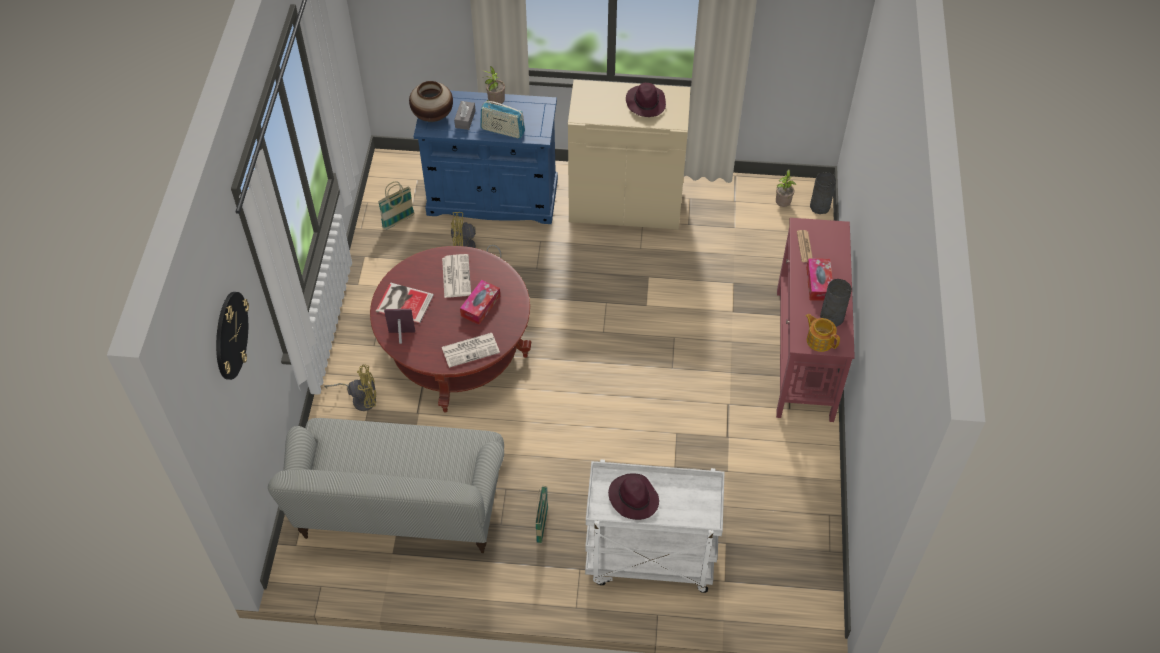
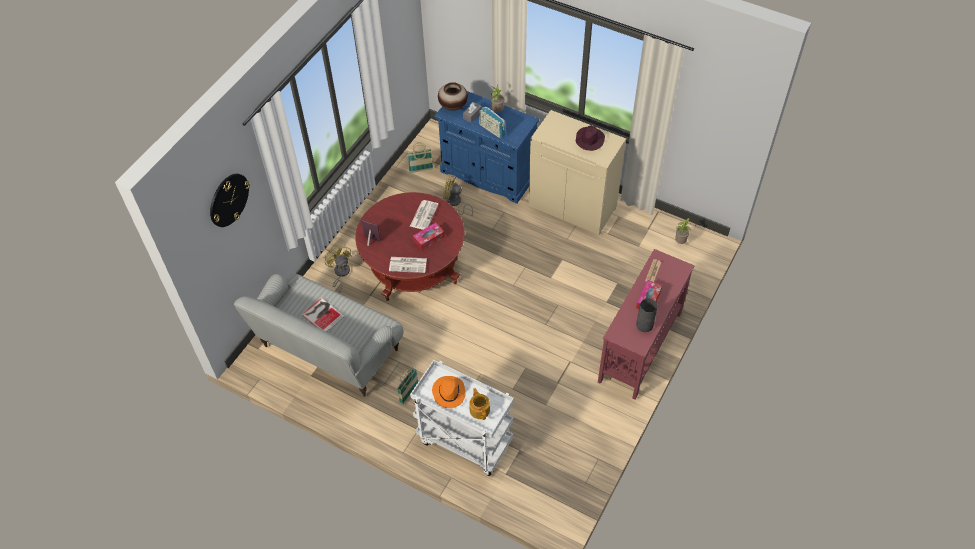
camera: 25 degrees right, 0 degrees up
(360, 399) = (340, 273): yellow fan -> yellow fan turned 135 degrees counterclockwise
(404, 302) = (383, 220): book -> book (323, 314)
(633, 498) = (448, 392): purple hat -> orange hat
(819, 340) = (627, 337): teapot -> teapot (479, 409)
(820, 206) = (706, 252): grey vase -> none

